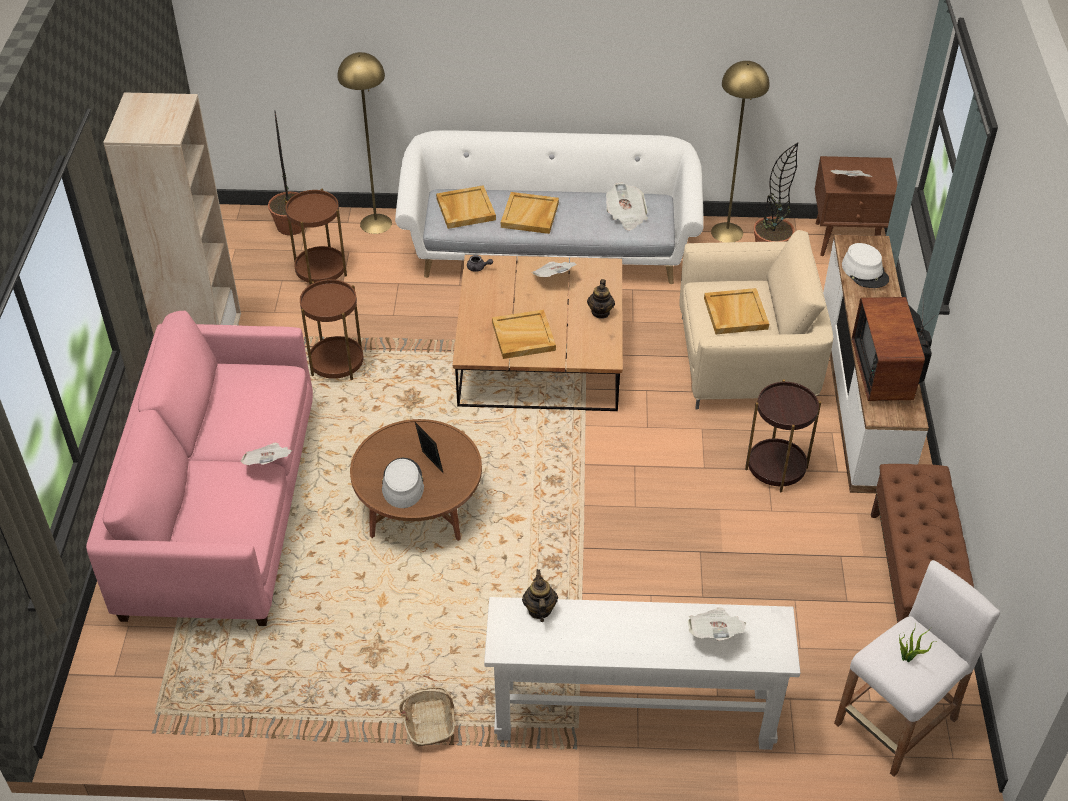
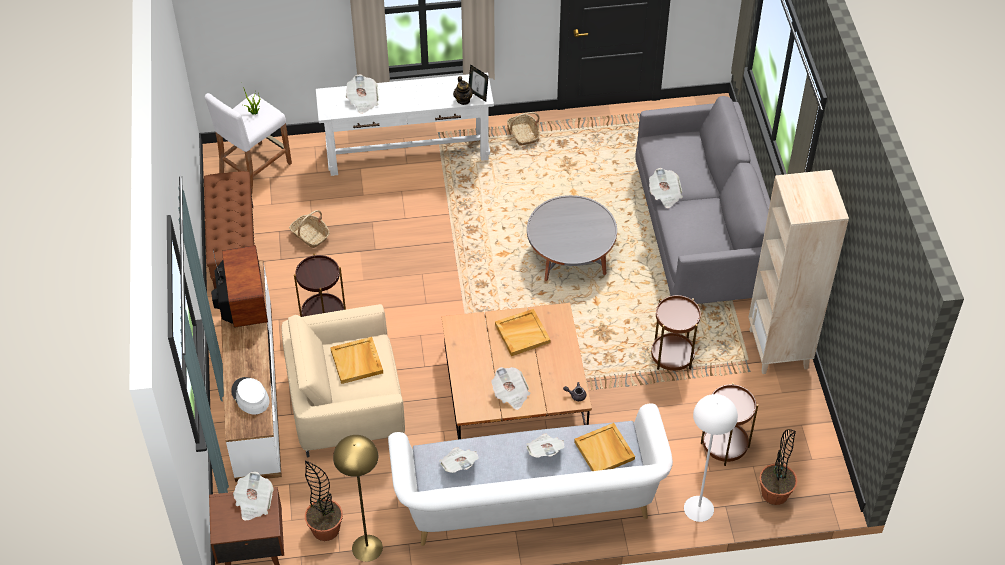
camera: 170 degrees right, 5 degrees up
(221, 510) = (702, 233): pink sofa -> grey sofa
(376, 223) = (698, 508): yellow floor lamp -> white floor lamp
(402, 484) = (577, 217): grey hat -> none
(419, 504) = (570, 255): brown coffee table -> grey coffee table
(430, 464) = (563, 233): picture frame -> picture frame (478, 95)
(530, 215) = (545, 451): beige tray -> newspaper
(600, 312) = (466, 365): teapot -> none
(797, 587) = (310, 235): none -> basket

